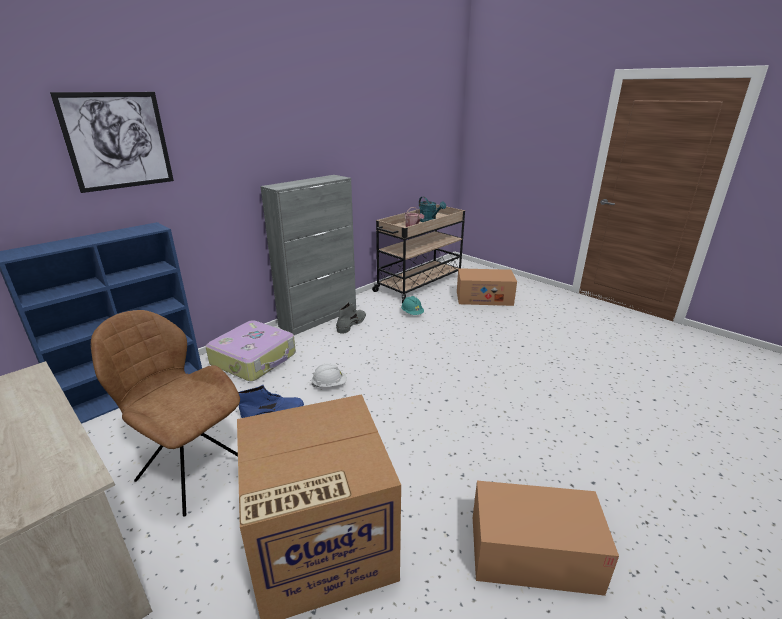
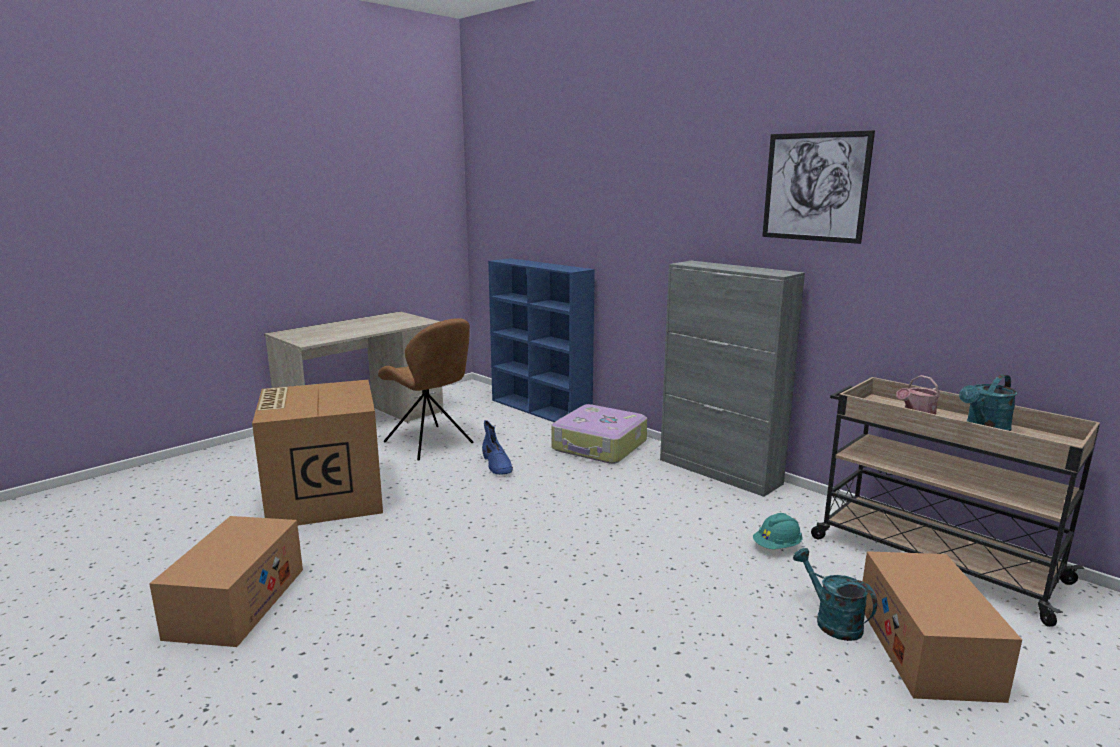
camera: 90 degrees right, 10 degrees down
(118, 141) = (586, 191): picture -> picture (815, 187)
(191, 469) = (430, 443): brown chair -> brown chair turned 105 degrees clockwise
(329, 384) = (547, 488): white hard hat -> none
(351, 324) = (710, 495): grey boot -> none
(472, 311) = (831, 621): none -> turquoise watering can

